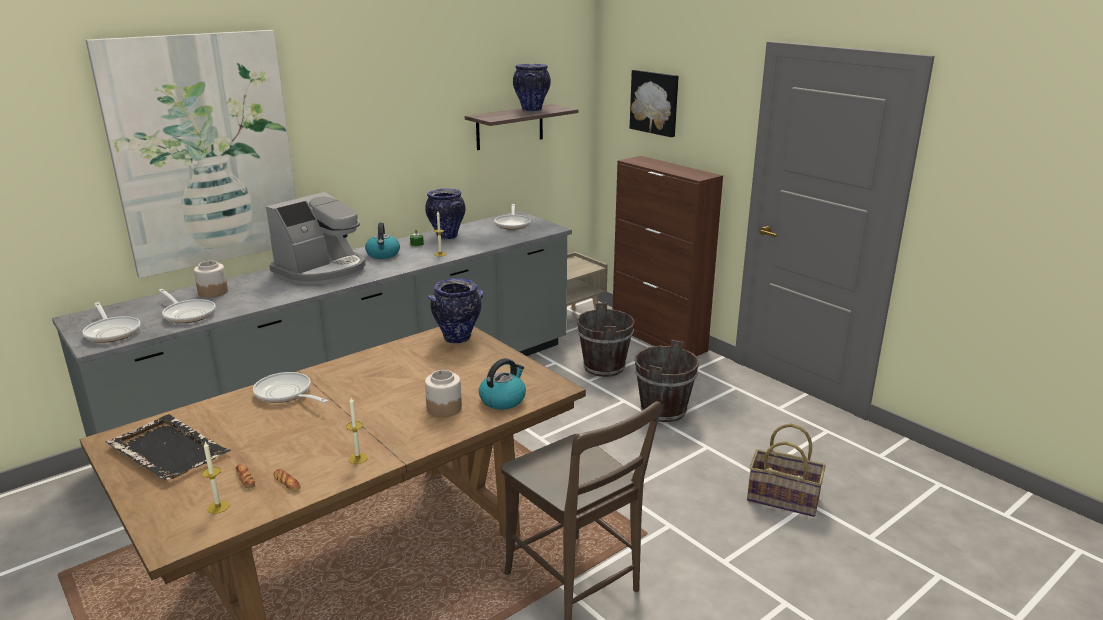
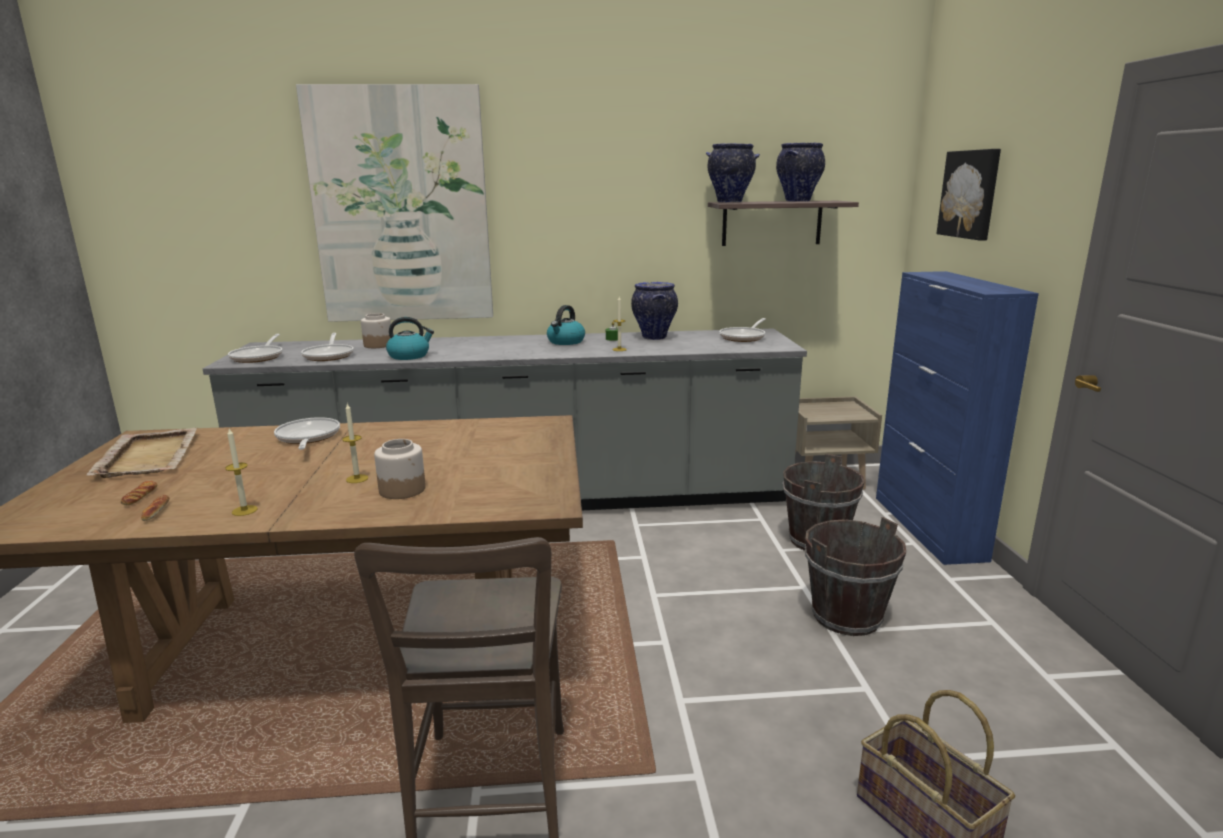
camera: 35 degrees right, 5 degrees down
(168, 450) = (149, 455): black tray -> beige tray
(218, 507) = (77, 512): candle -> candle (357, 479)
(322, 270) = (489, 344): coffee machine -> none
(458, 338) = (536, 430): vase -> vase (730, 202)
(503, 399) = (473, 499): kettle -> kettle (409, 356)
(658, 338) = (928, 527): brown cabinet -> blue cabinet

